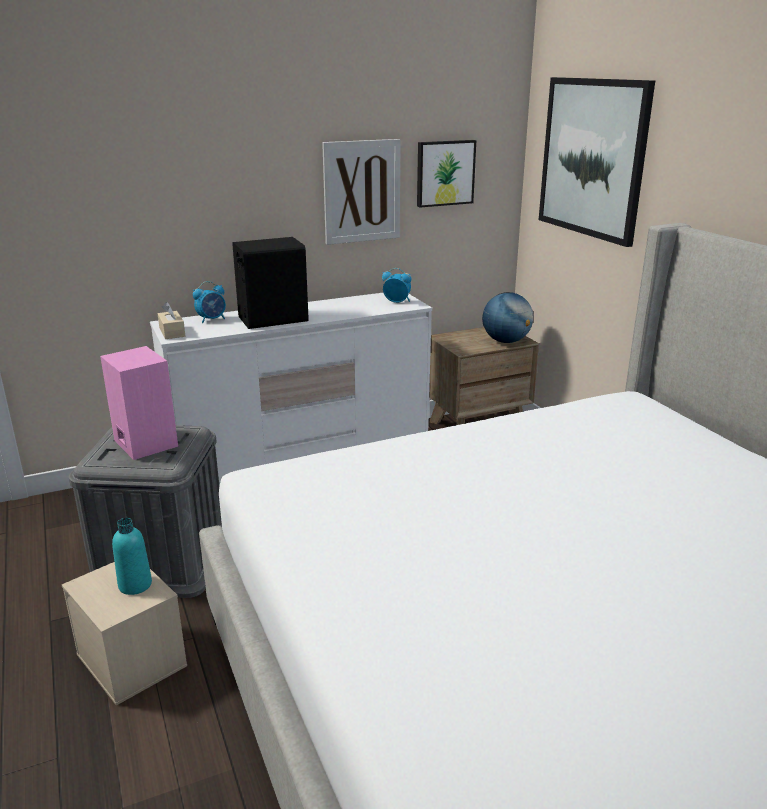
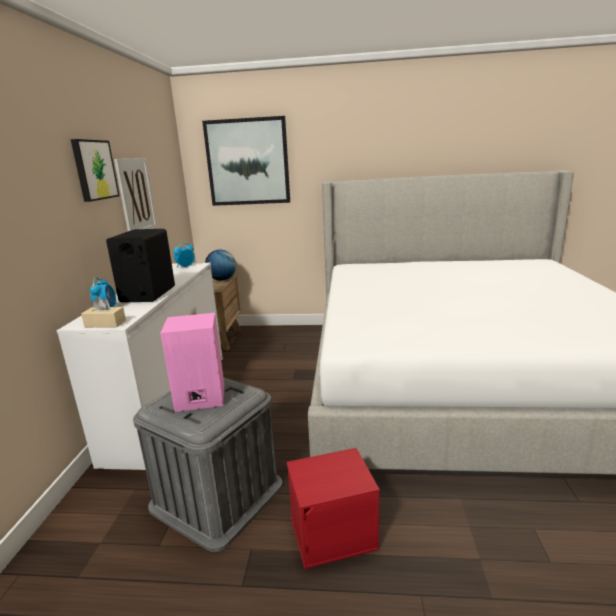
camera: 60 degrees left, 5 degrees down
(133, 660) = (333, 532): beige storage box -> red storage box
(135, 585) = (331, 465): turquoise bottle -> none
(444, 173) = (163, 182): picture -> picture (94, 170)

